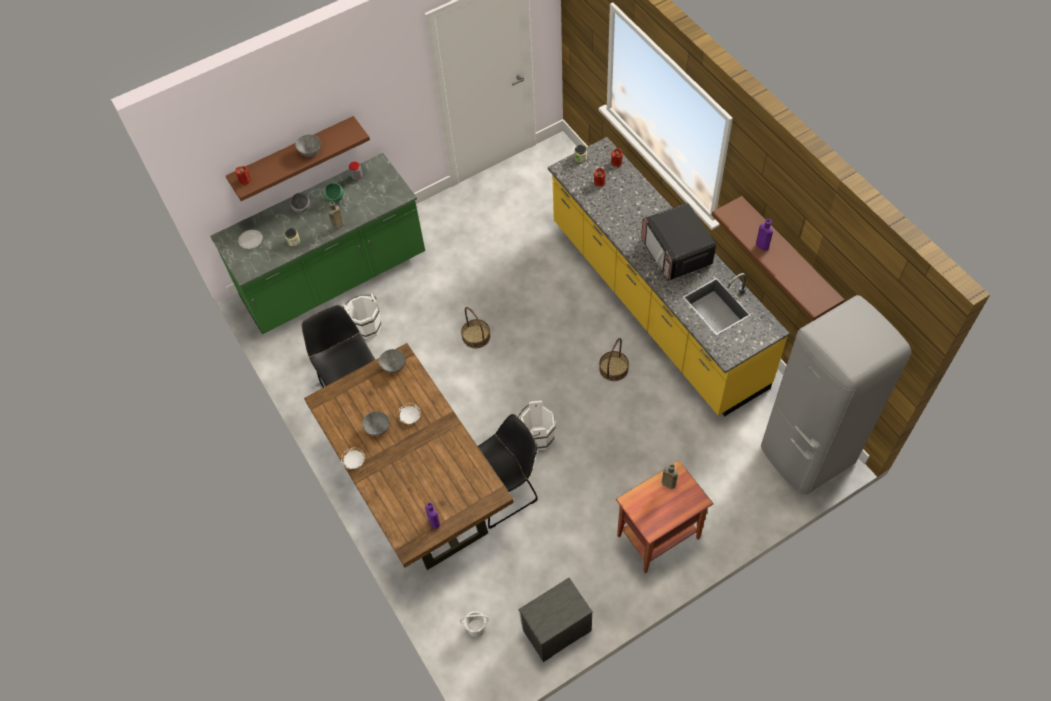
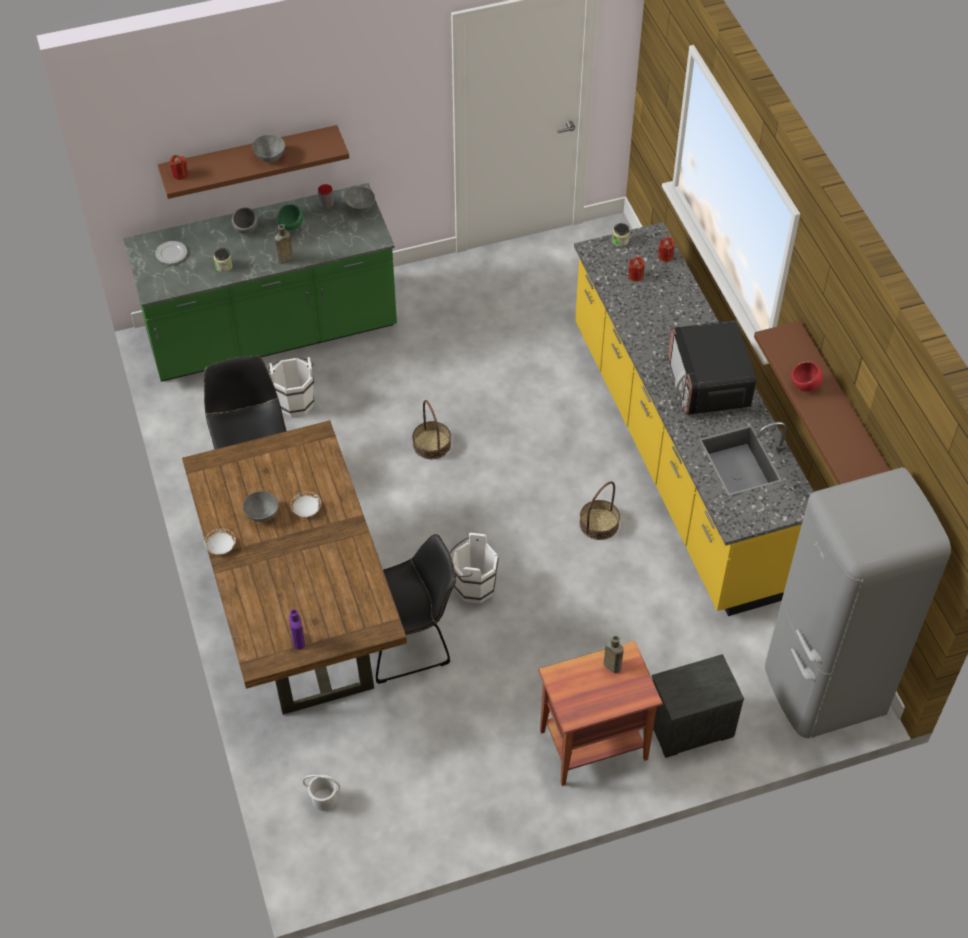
camera: 10 degrees right, 5 degrees down
(393, 366) = (304, 444): grey bowl -> grey bowl (359, 207)
(555, 630) = (424, 827): nightstand -> nightstand (688, 725)
(761, 245) = (805, 386): purple bottle -> red bowl

